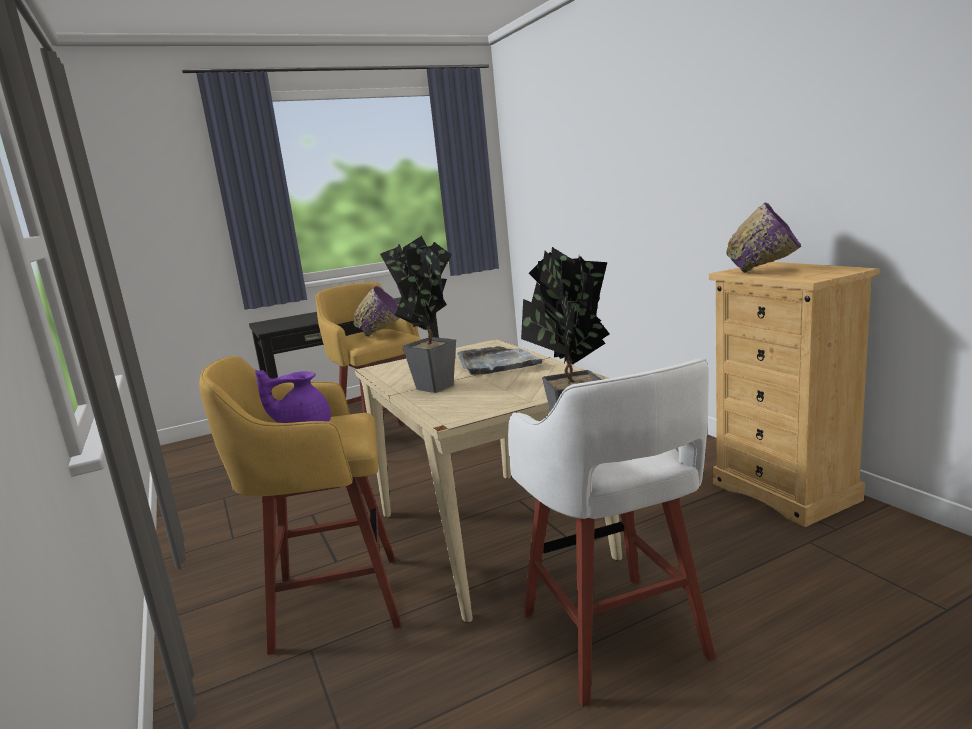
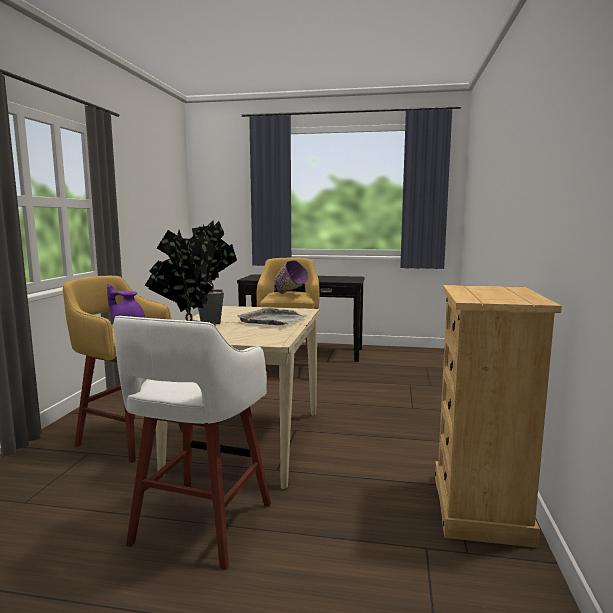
camera: 35 degrees right, 5 degrees down
(765, 271) = (477, 291): purple bowl -> none

